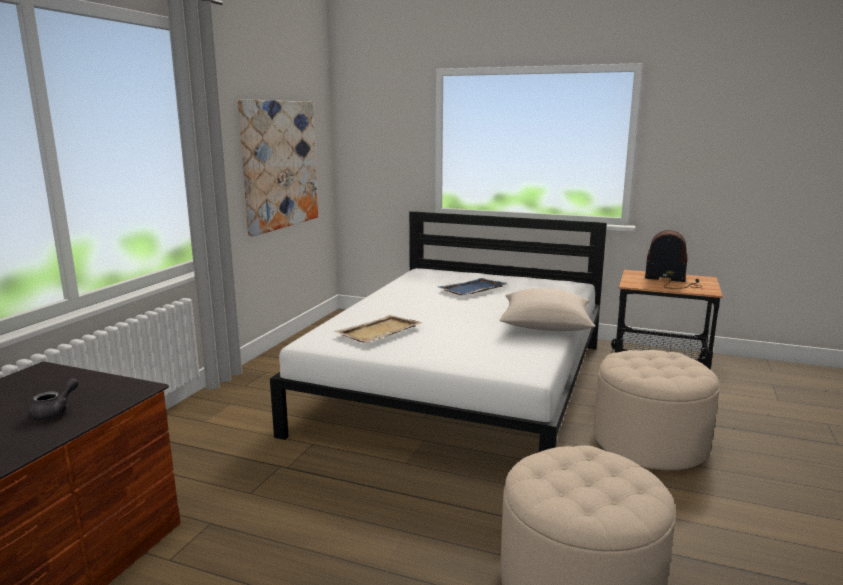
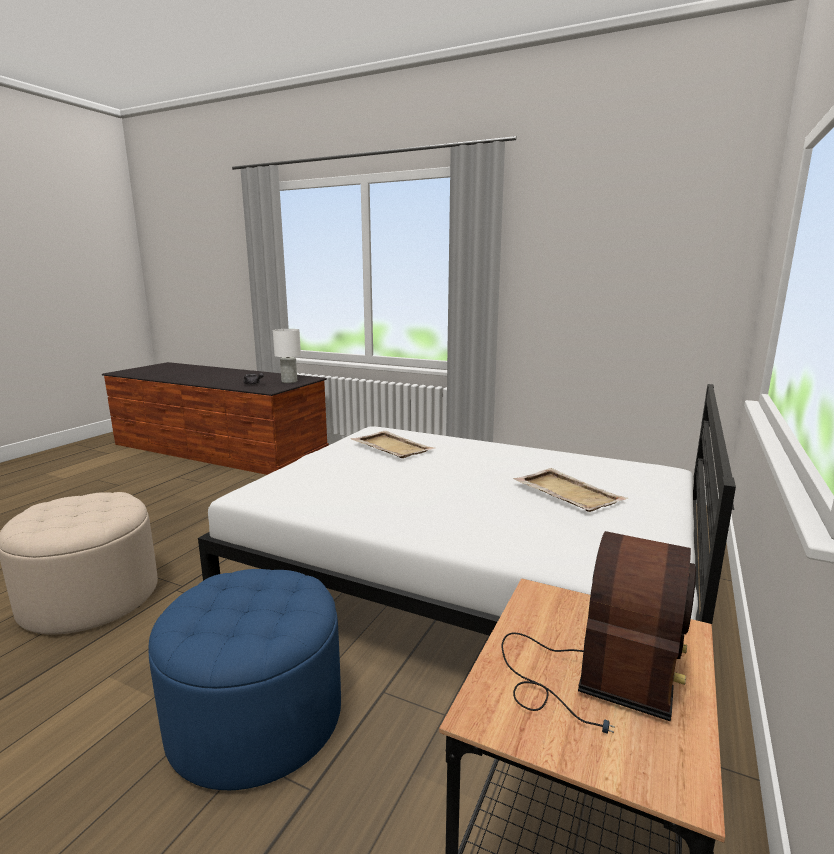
camera: 95 degrees right, 0 degrees up
(57, 384) = (289, 381): none -> white table lamp
(280, 165) = (613, 297): picture -> none
(472, 289) = (567, 492): blue tray -> beige tray
(545, 325) = (388, 520): beige pillow -> none
(649, 442) = (256, 717): beige ottoman -> blue ottoman

